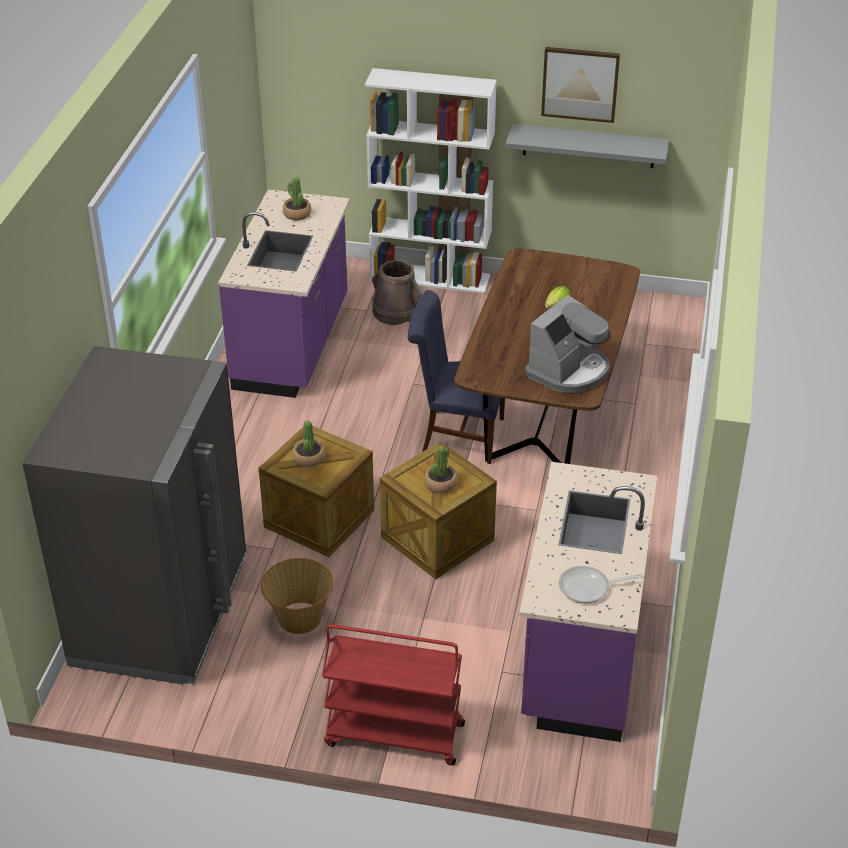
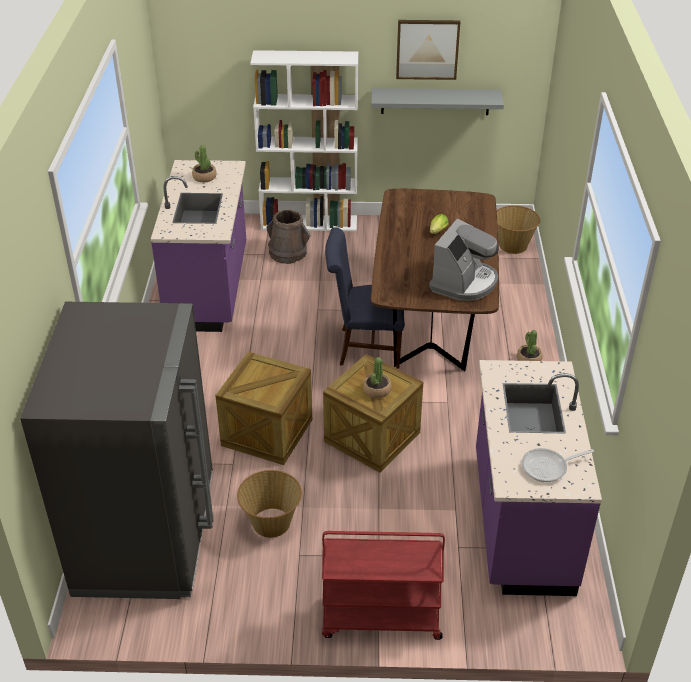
camera: 10 degrees left, 0 degrees up
(309, 458) = (257, 381): potted plant -> potted plant (528, 359)
(672, 331) = (513, 245): none -> basket

